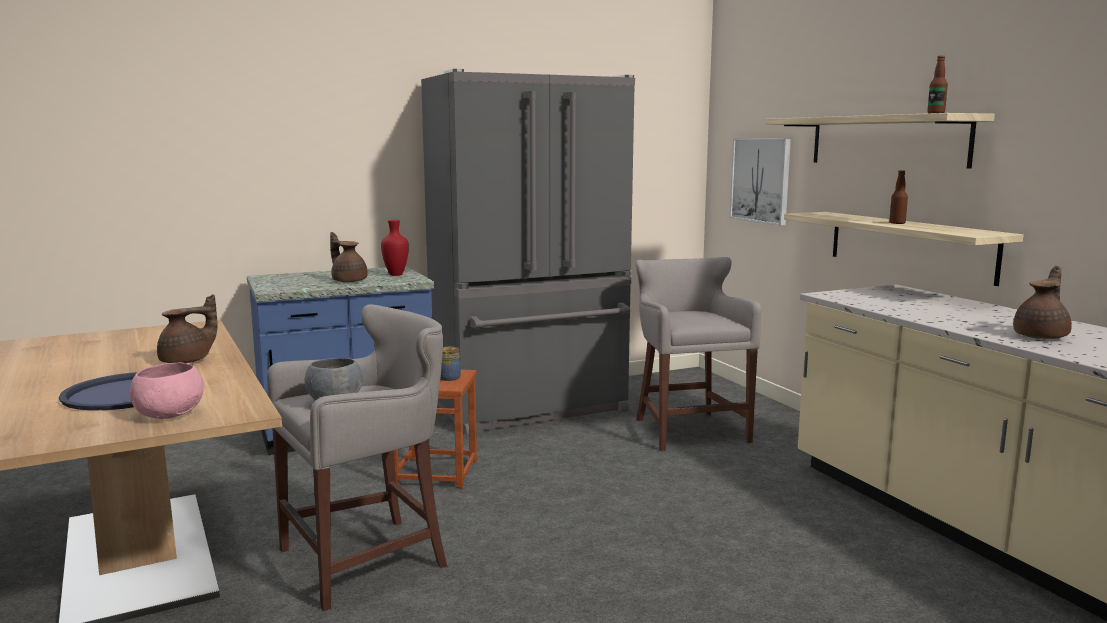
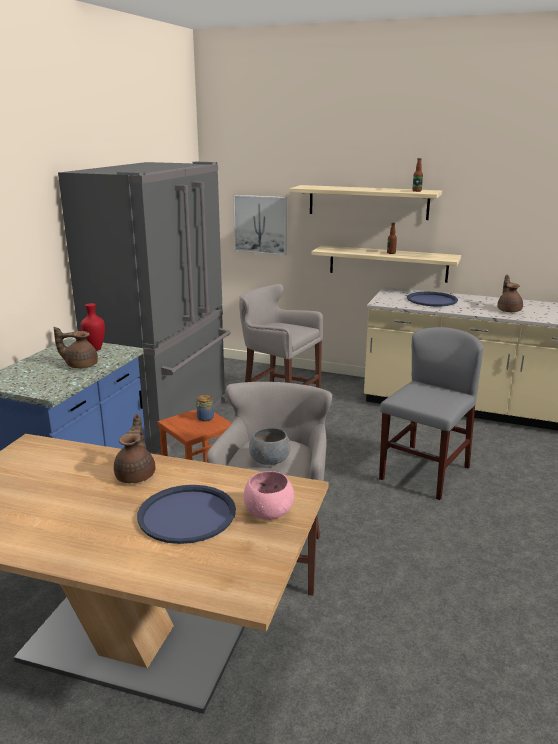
camera: 45 degrees left, 10 degrees up
(719, 571) = (424, 473): none -> grey chair
(927, 305) = (432, 300): none -> blue tray

